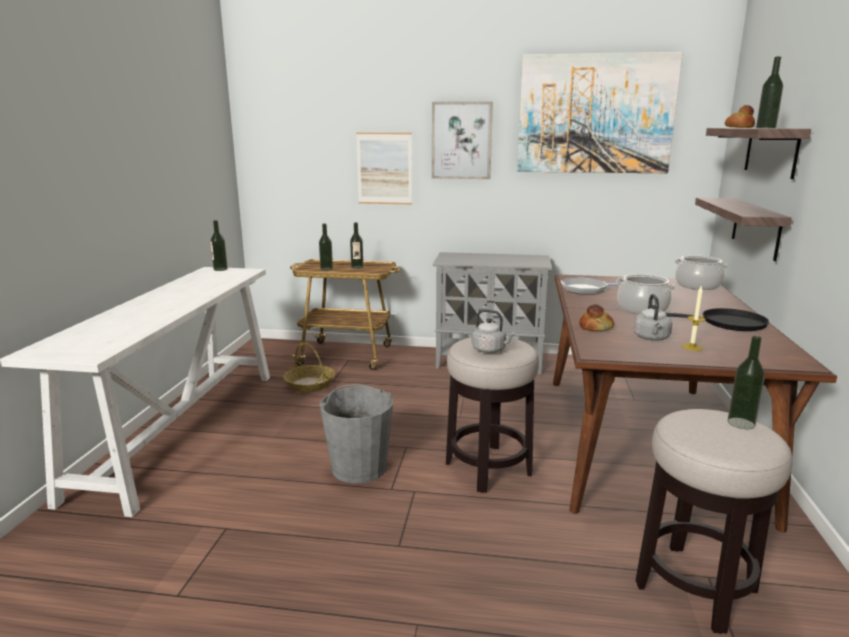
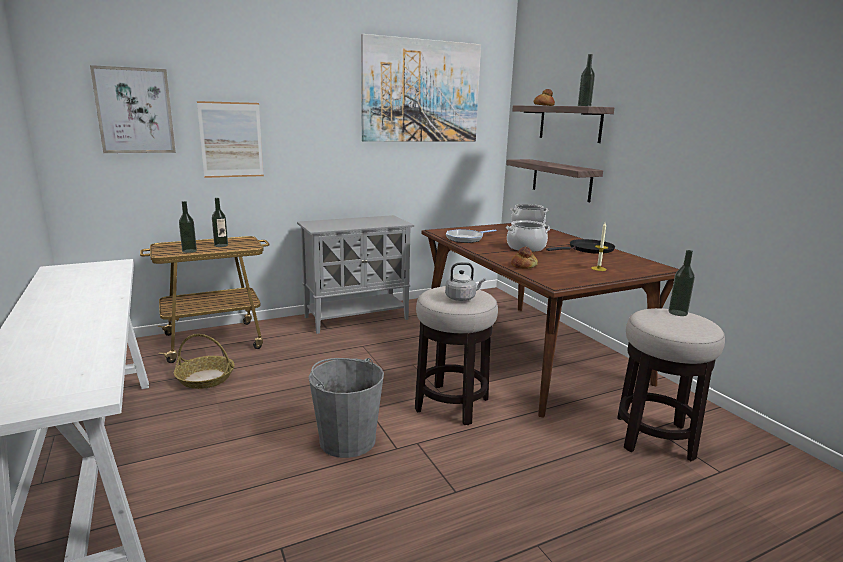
camera: 35 degrees left, 0 degrees up
(220, 269) = (72, 266): bottle -> none
(461, 140) = (309, 112): picture -> picture (134, 111)
(651, 338) = (567, 267): grey kettle -> none

